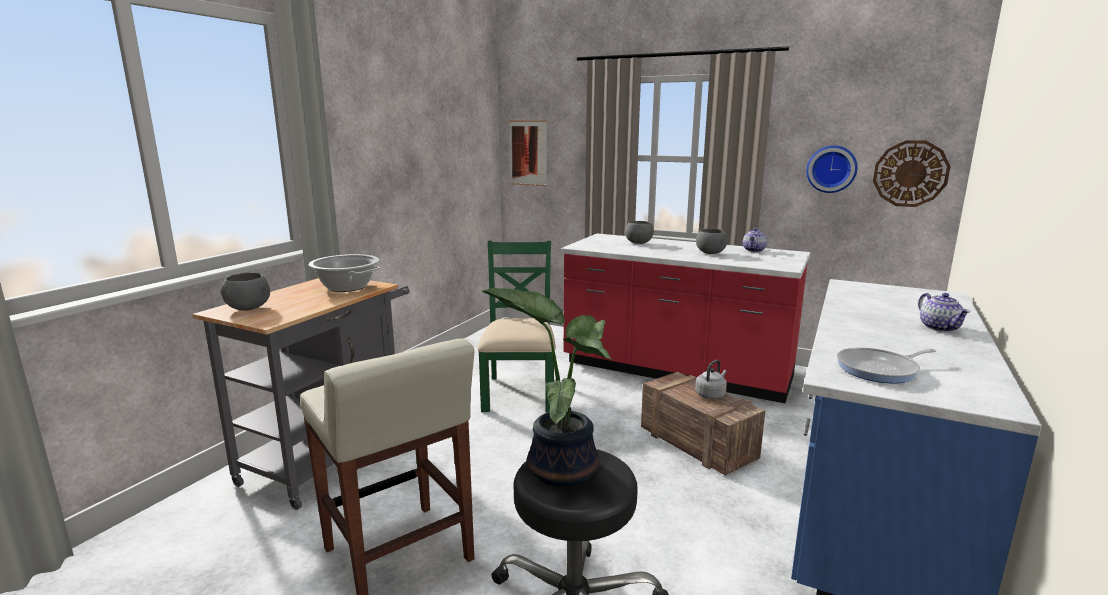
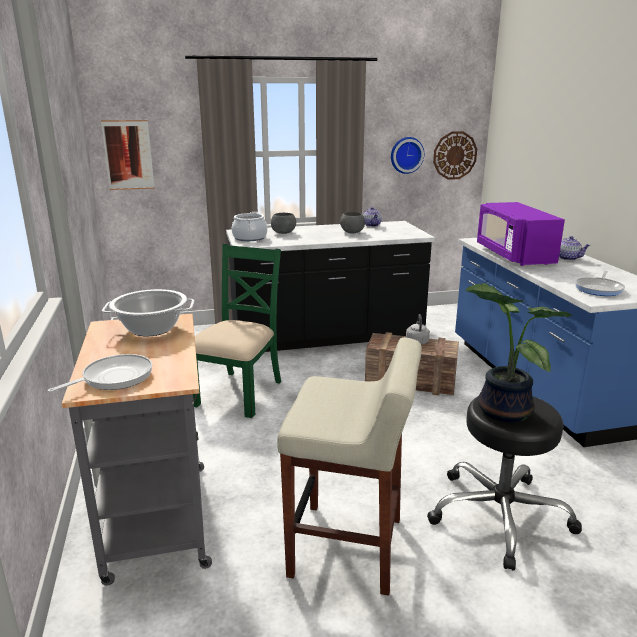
camera: 40 degrees left, 5 degrees up
(248, 309) = (114, 378): grey bowl -> frying pan
(519, 393) = (239, 392): green chair -> green chair turned 60 degrees clockwise
(597, 242) = (249, 238): none -> cooking pot
(676, 371) = (327, 336): red counter -> black counter
(856, 308) = (513, 255): none -> purple microwave

